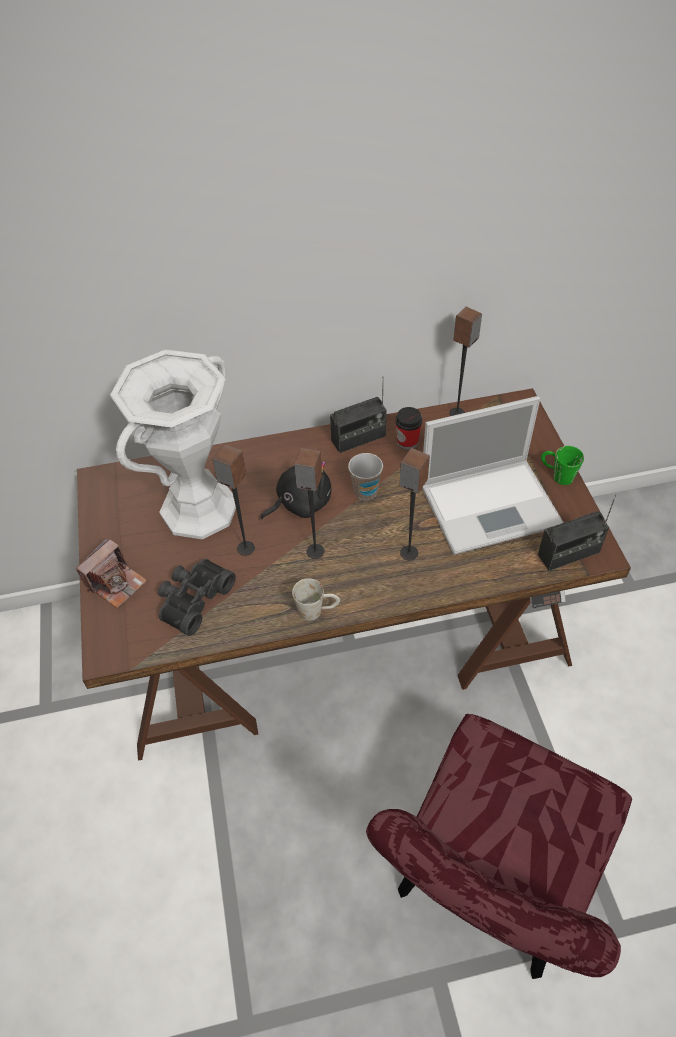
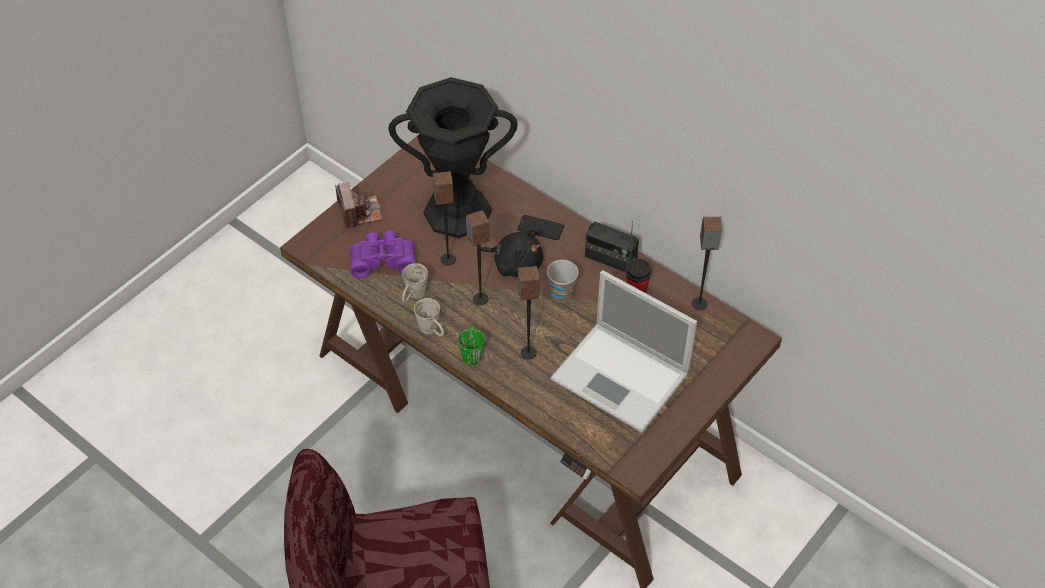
camera: 50 degrees right, 0 degrees up
(116, 583) = (360, 212): camera -> camera turned 105 degrees counterclockwise
(193, 599) = (383, 259): black binoculars -> purple binoculars
(199, 508) = (457, 212): white vase -> black vase
(262, 601) = (413, 296): none -> white mug
(279, 463) = (540, 228): none -> phone
(557, 475) = (694, 403): green mug -> green mug (471, 352)
(568, 554) = (617, 450): radio -> none

